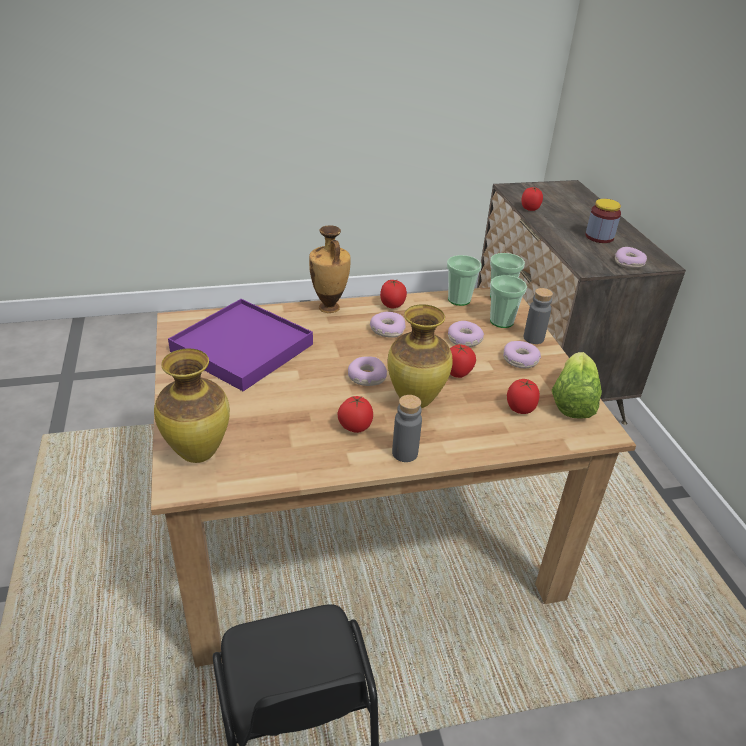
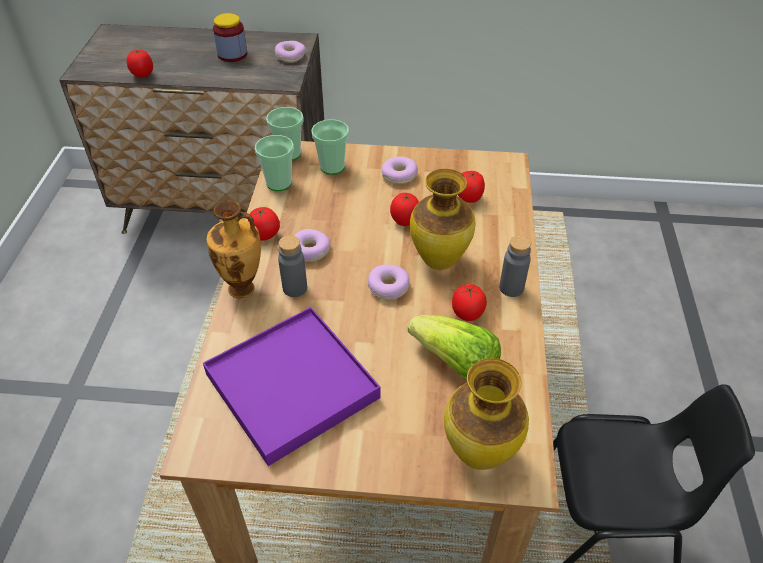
camera: 70 degrees left, 10 degrees up
(464, 339) = (352, 200): donut -> none
(533, 338) = (368, 156): grey bottle -> grey bottle (295, 288)
(572, 401) = (466, 165): lettuce -> lettuce (455, 363)

